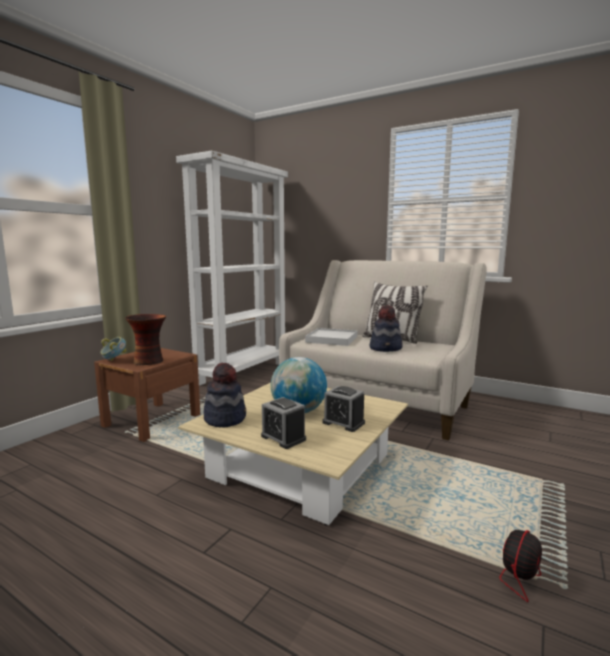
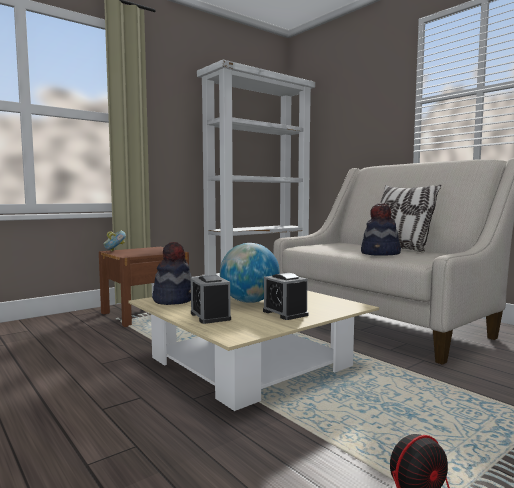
camera: 20 degrees right, 5 degrees down
(149, 361) = (141, 253): vase -> none
(331, 339) = (330, 246): white tray -> none

